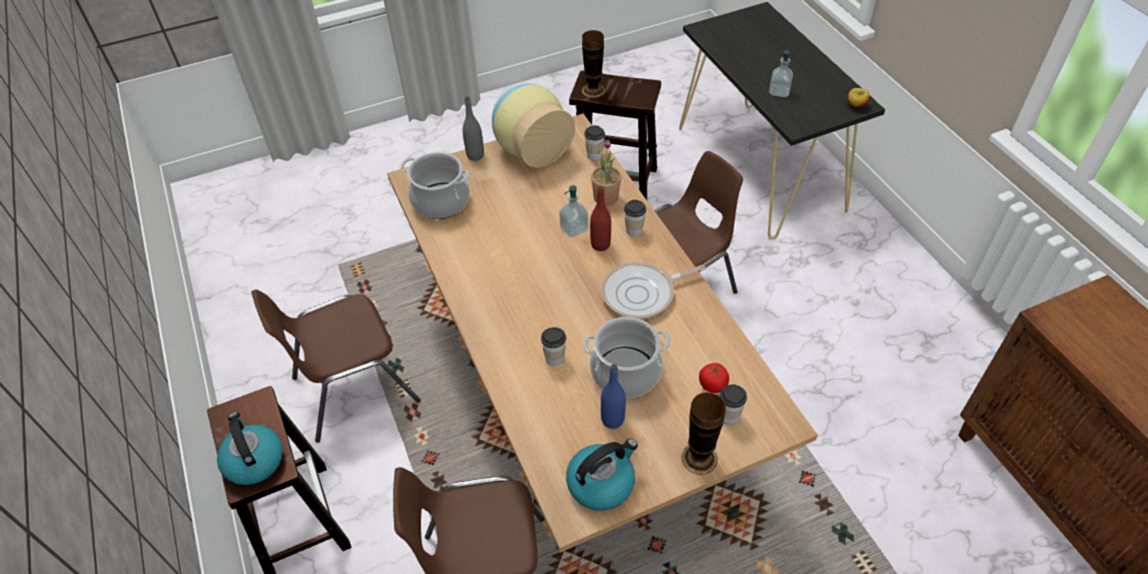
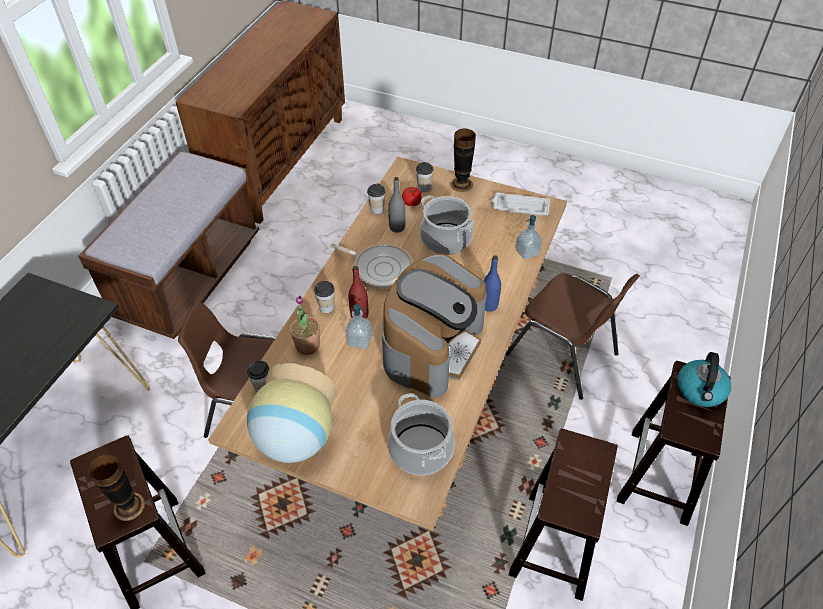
camera: 135 degrees left, 0 degrees up
(353, 389) = (555, 546): brown chair -> brown stool
(475, 155) = (343, 474): grey bottle -> grey bottle (397, 227)
(514, 268) = (432, 345): none -> coffee machine
(554, 358) = (474, 273): cup -> cup (377, 209)
(601, 483) = (519, 207): kettle -> white tray
(612, 419) = (481, 225): blue bottle -> blue bottle (489, 305)
(779, 91) = (44, 346): soap dispenser -> soap dispenser (527, 252)
(856, 105) = (33, 290): apple -> none
(904, 327) = (189, 277): none -> brown bench

